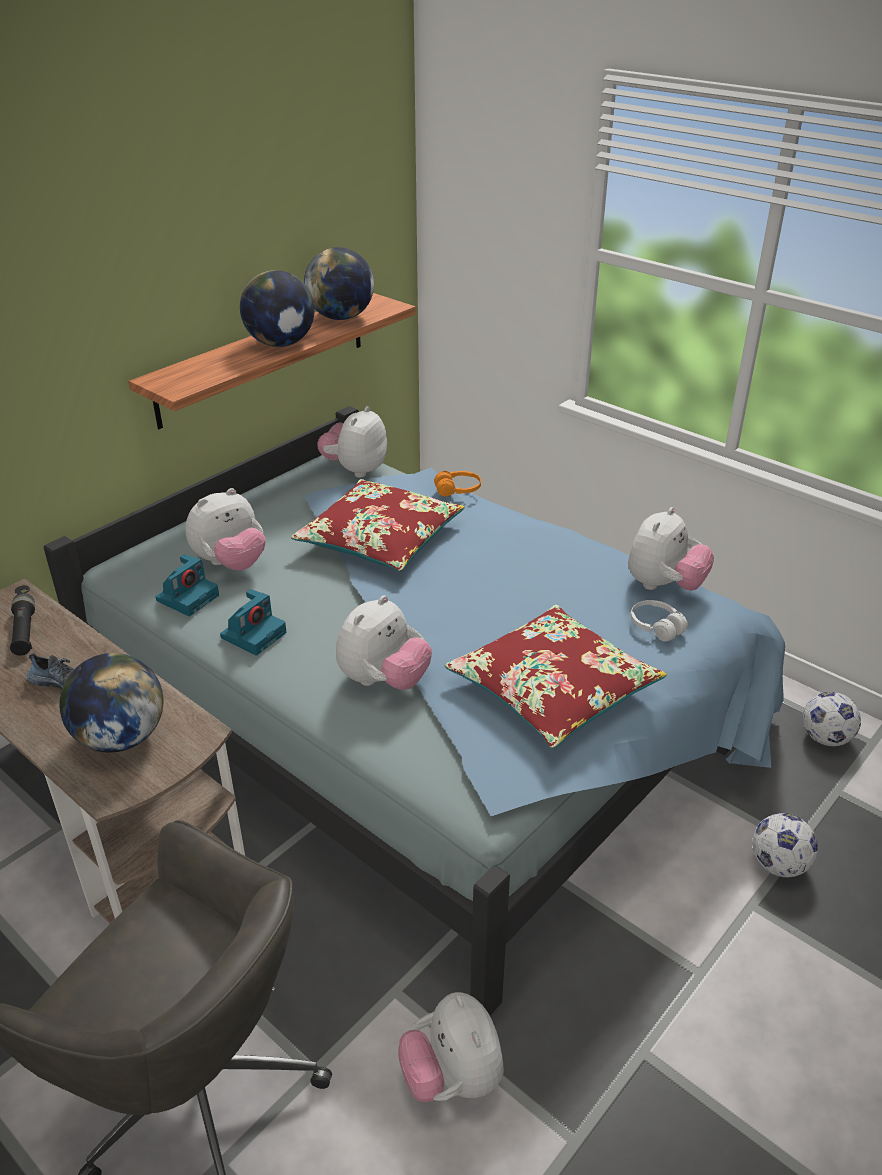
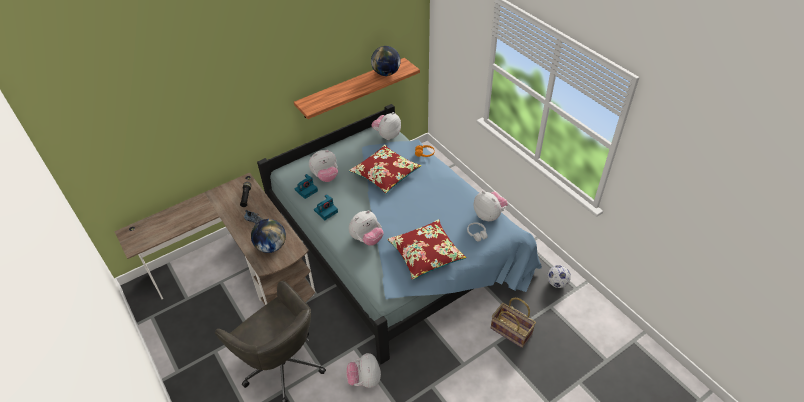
camera: 15 degrees right, 10 degrees up
(281, 344) = (357, 87): globe -> none
(664, 586) = (489, 215): plush toy -> plush toy turned 90 degrees counterclockwise
(778, 865) = (511, 331): football -> basket

